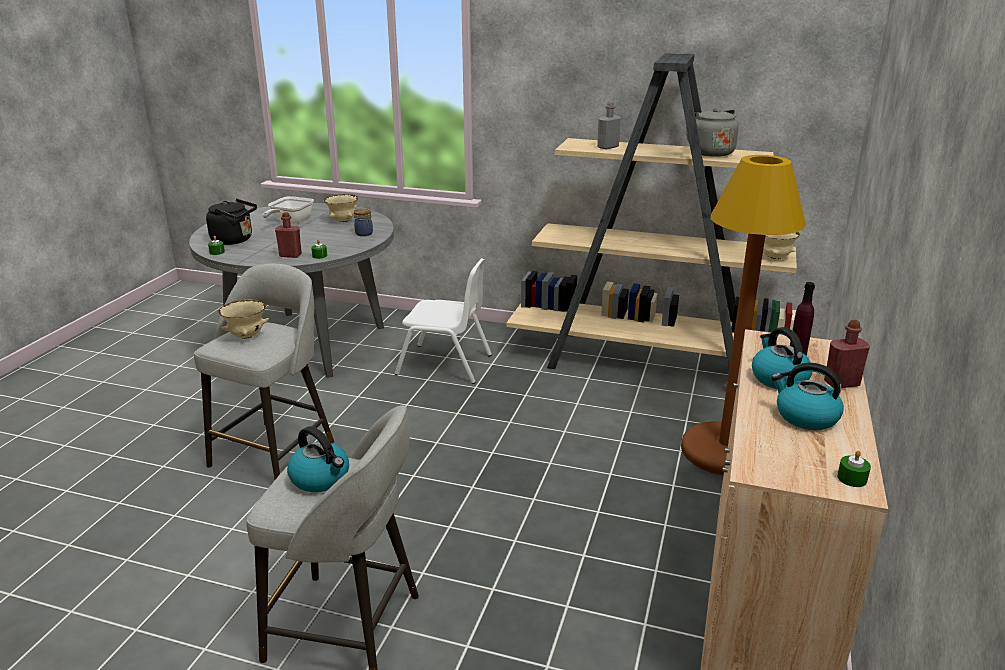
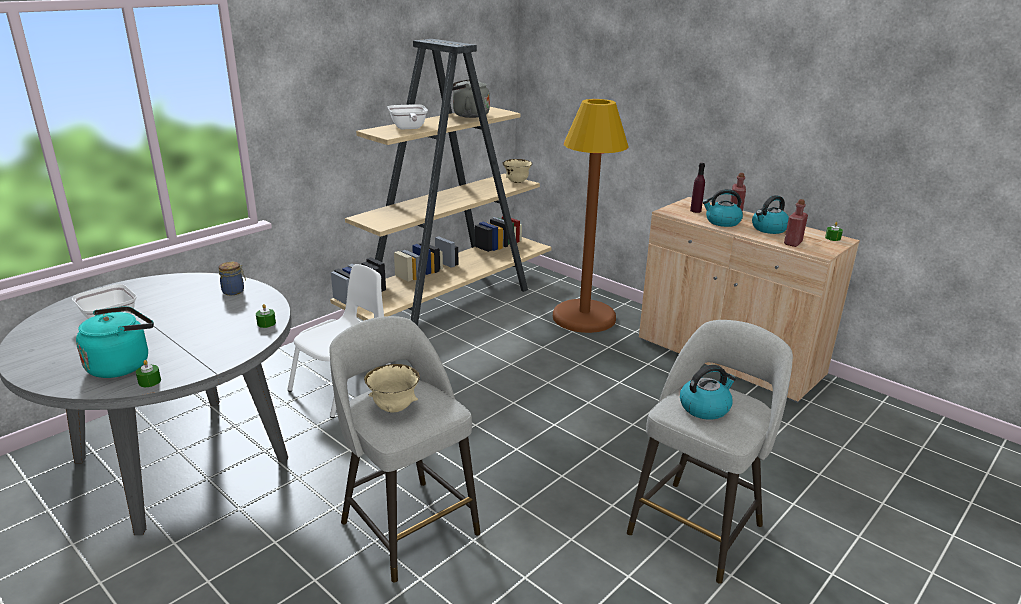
camera: 65 degrees left, 0 degrees up
(235, 240) = (122, 365): black kettle -> turquoise kettle
(290, 255) = (239, 338): red bottle -> red bottle (793, 243)
(343, 221) = (169, 294): beige bowl -> none
(608, 147) = (408, 128): grey bottle -> frying pan

